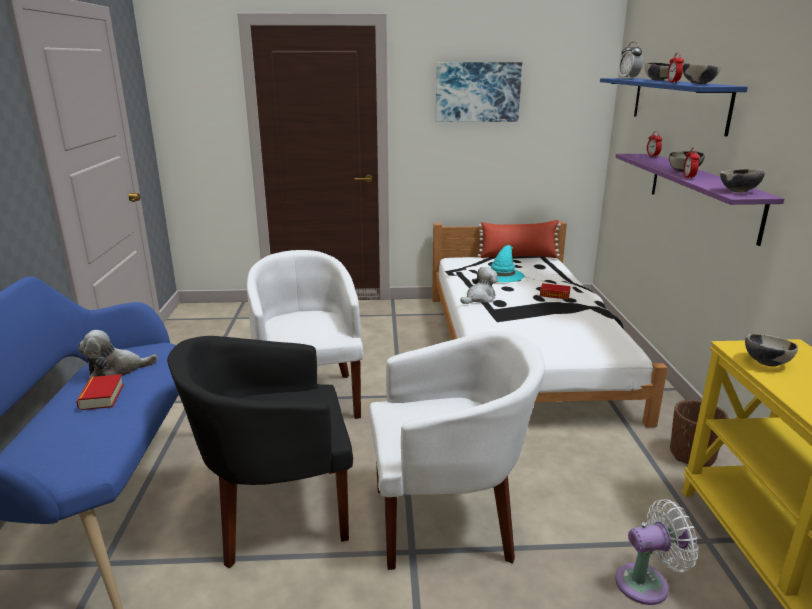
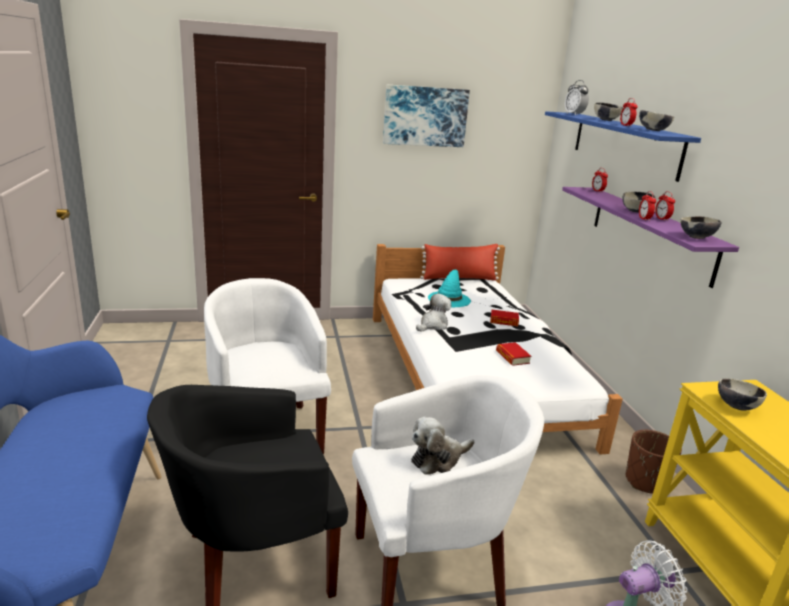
camera: 10 degrees left, 0 degrees up
(101, 397) = (60, 456): book -> book (512, 357)
(117, 370) = (70, 421): plush toy -> plush toy (438, 459)
(709, 177) = (662, 219): none -> alarm clock

